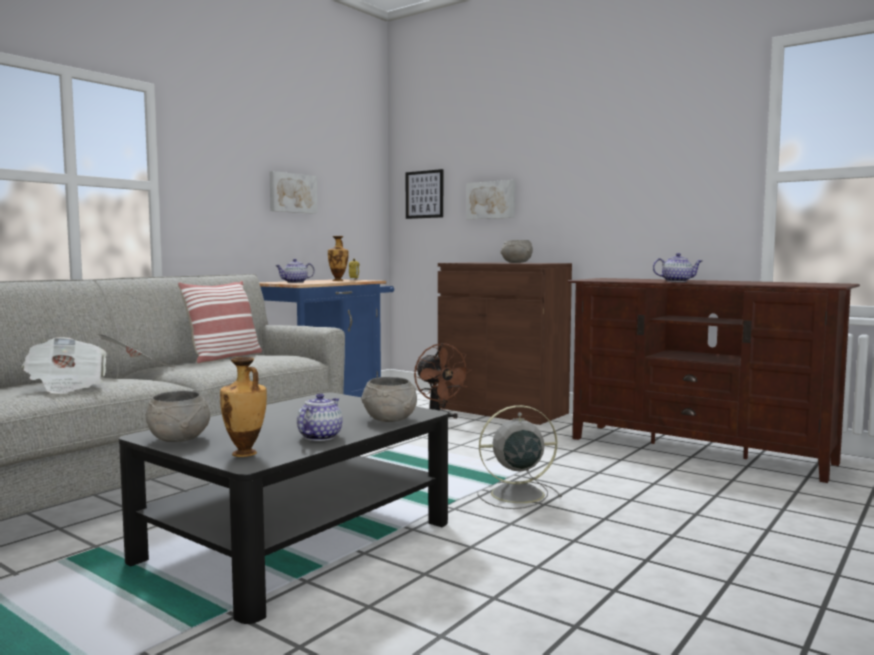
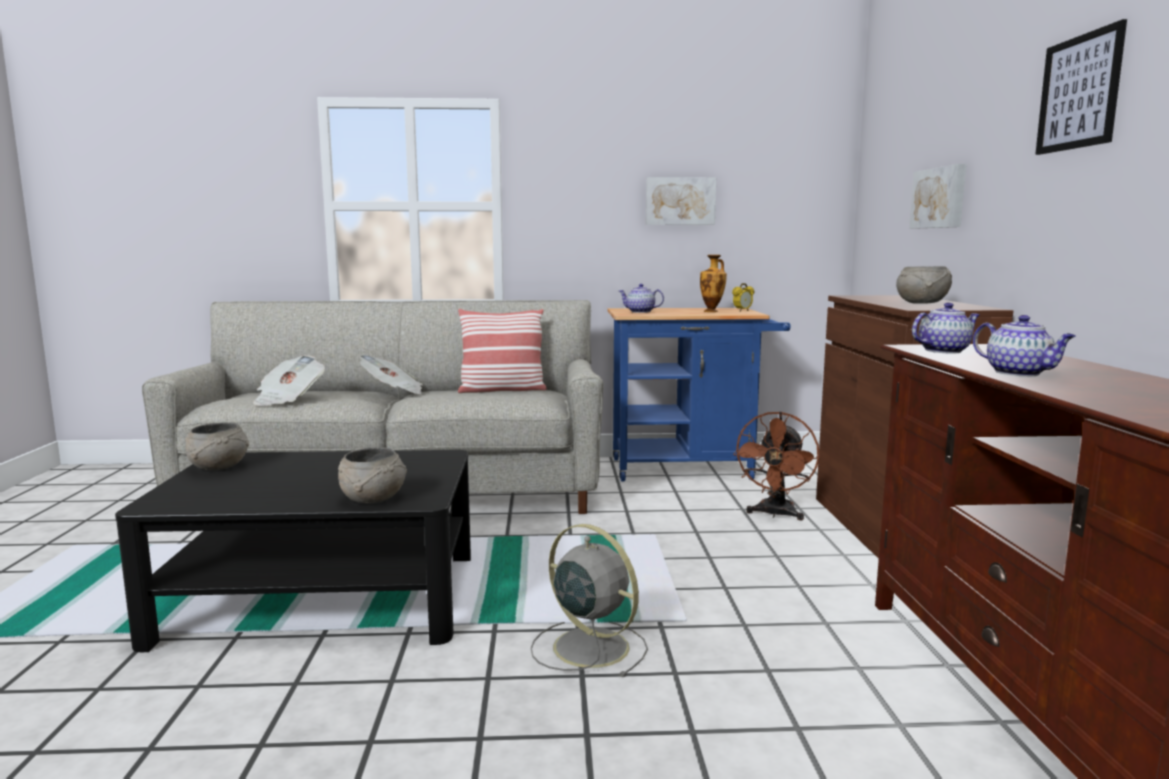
camera: 50 degrees right, 5 degrees up
(245, 454) = (182, 496): vase -> none
(320, 437) = (269, 498): teapot -> teapot (944, 351)
(424, 194) = (882, 190): picture -> picture (1079, 92)

